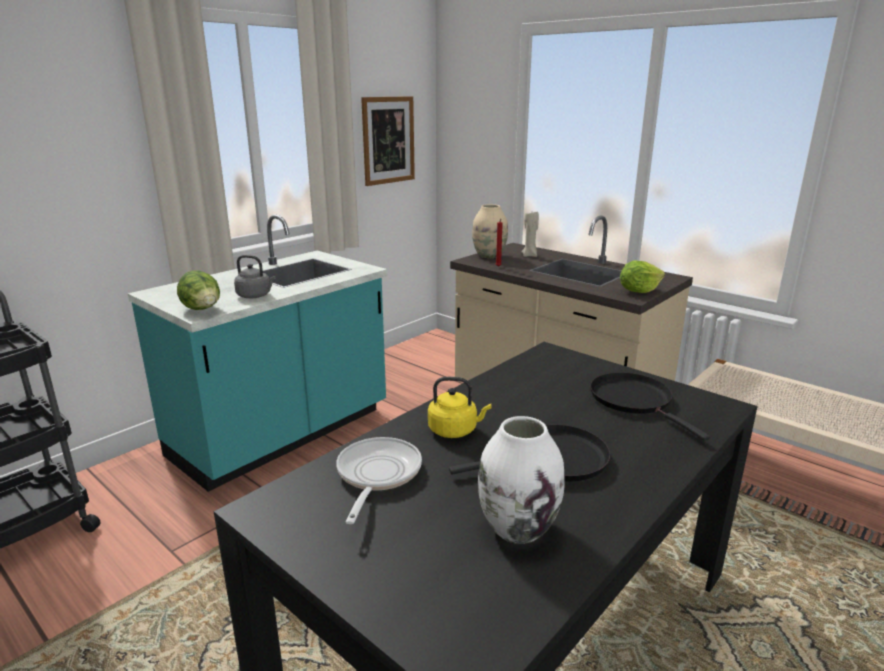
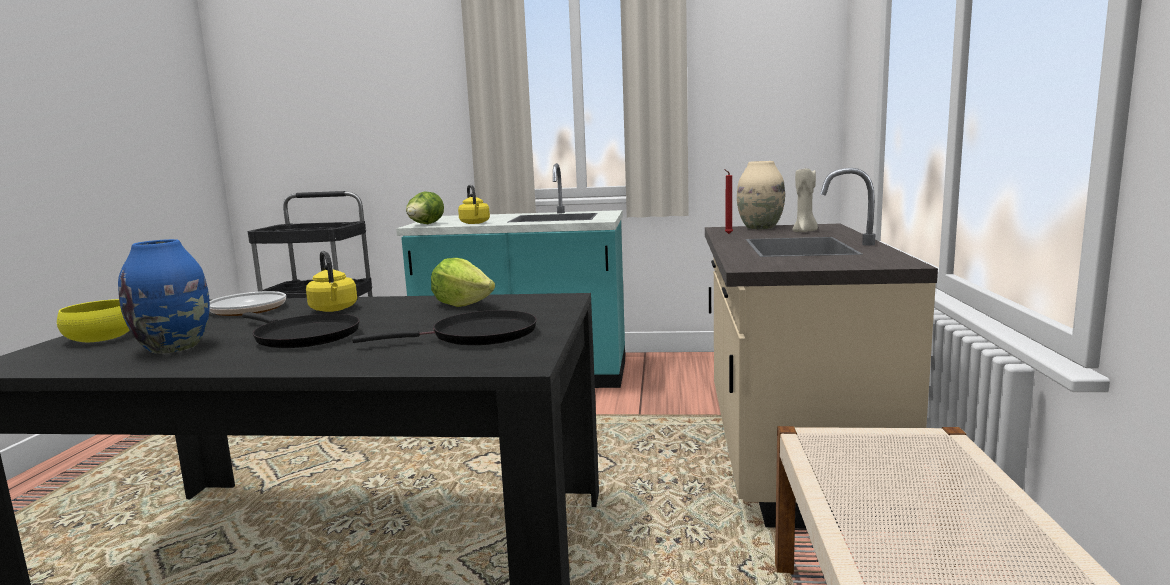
camera: 55 degrees right, 10 degrees down
(255, 296) = (475, 223): grey kettle -> yellow kettle
(388, 140) = (755, 101): picture -> none
(398, 575) = (101, 338): none -> yellow bowl
(518, 528) = (175, 347): white vase -> blue vase
(634, 400) = (477, 335): black frying pan -> black frying pan turned 45 degrees clockwise
(638, 291) = (784, 265): lettuce -> lettuce (462, 304)

